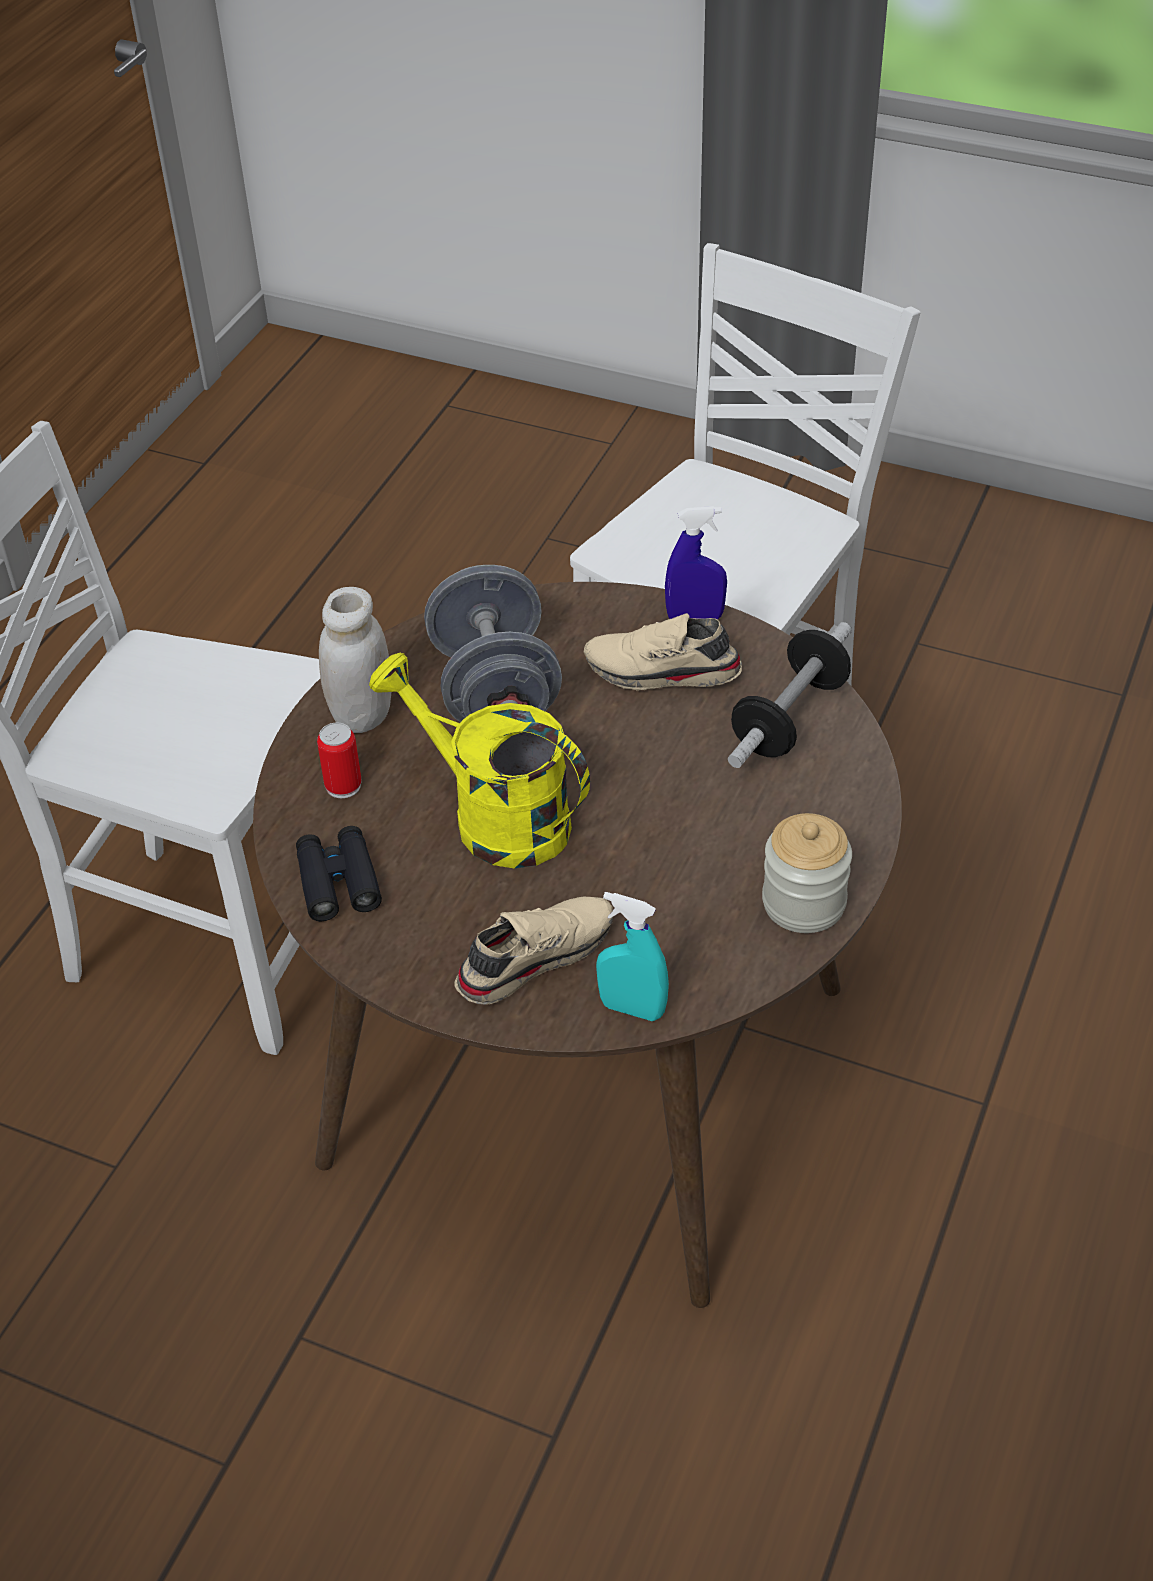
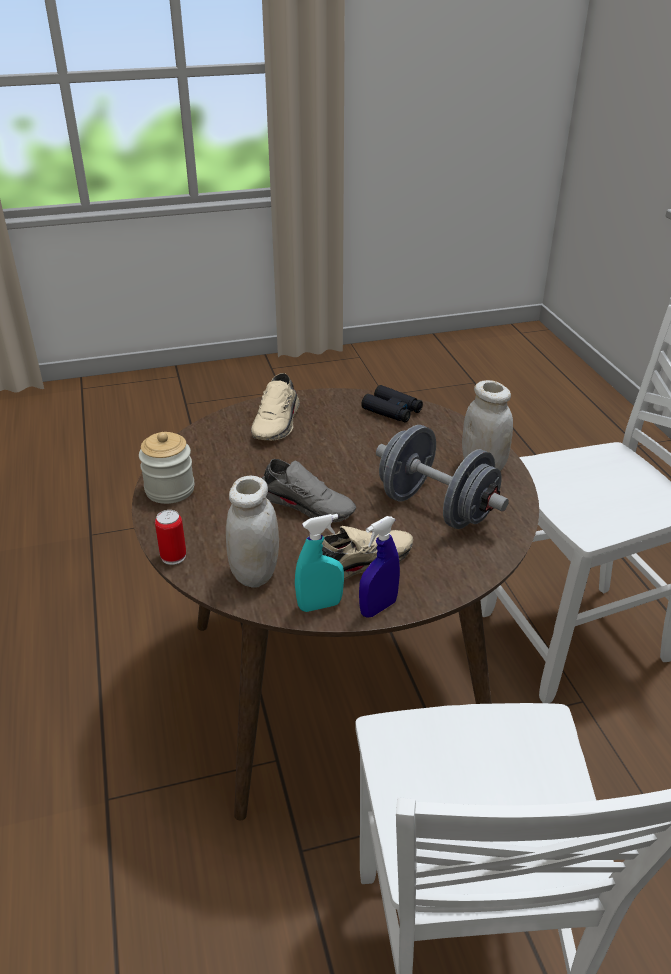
camera: 140 degrees right, 10 degrees down
(343, 785) = (443, 439): can -> can (173, 556)
(494, 817) = (359, 458): yellow watering can -> none
(632, 1008) = (217, 425): turquoise spray bottle -> turquoise spray bottle (320, 605)
(641, 778) = (307, 504): none -> grey shoe
(789, 718) = (255, 574): dumbbell -> white jar

